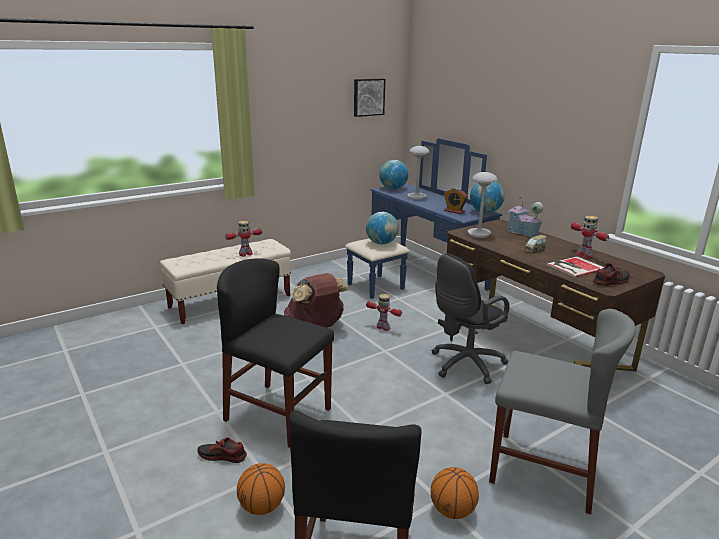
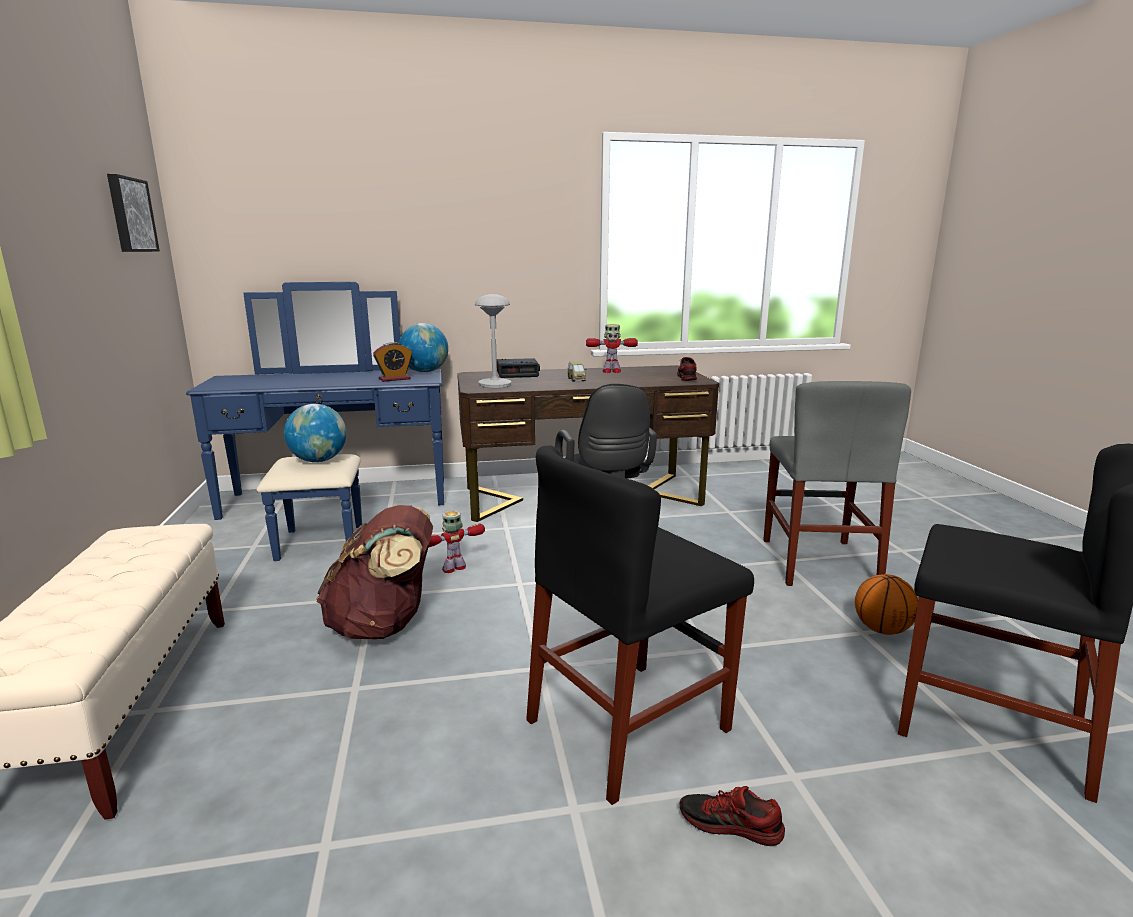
camera: 65 degrees left, 5 degrees down
(222, 456) = (730, 825): shoe -> shoe turned 75 degrees clockwise
(245, 254) = (149, 565): toy robot -> none
(262, 507) = (876, 795): basketball -> none
(393, 188) = (224, 383): globe -> none
(416, 197) = (295, 381): grey table lamp -> none
(522, 232) = (518, 374): toy house -> alarm clock
(543, 470) = (818, 562): grey chair -> grey chair turned 135 degrees clockwise
(574, 267) = (638, 378): book -> none

